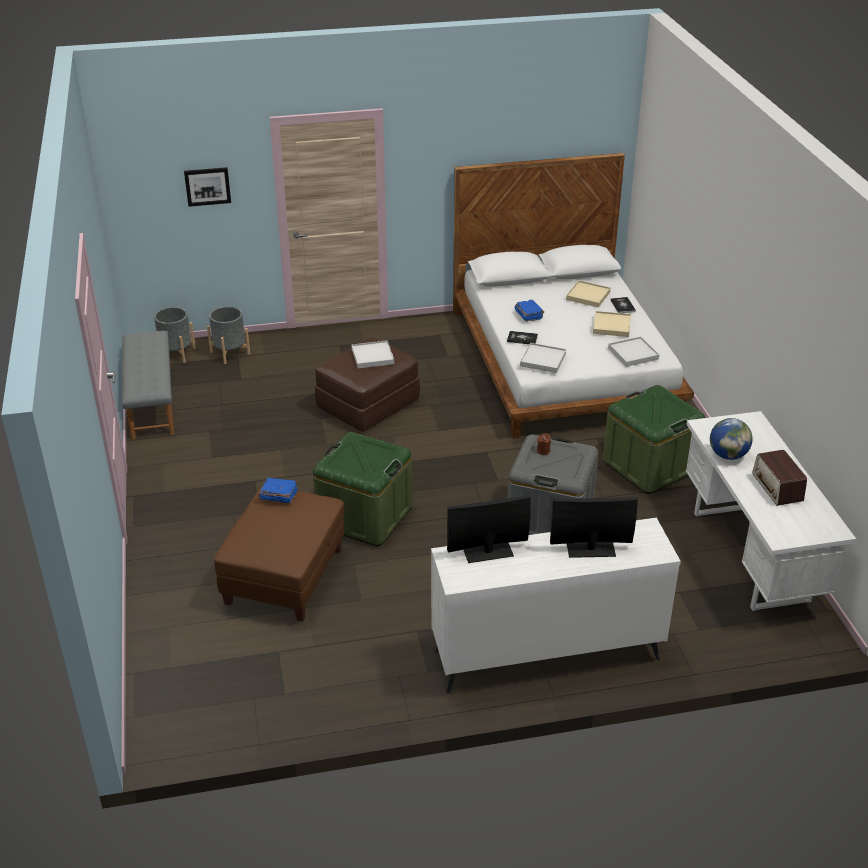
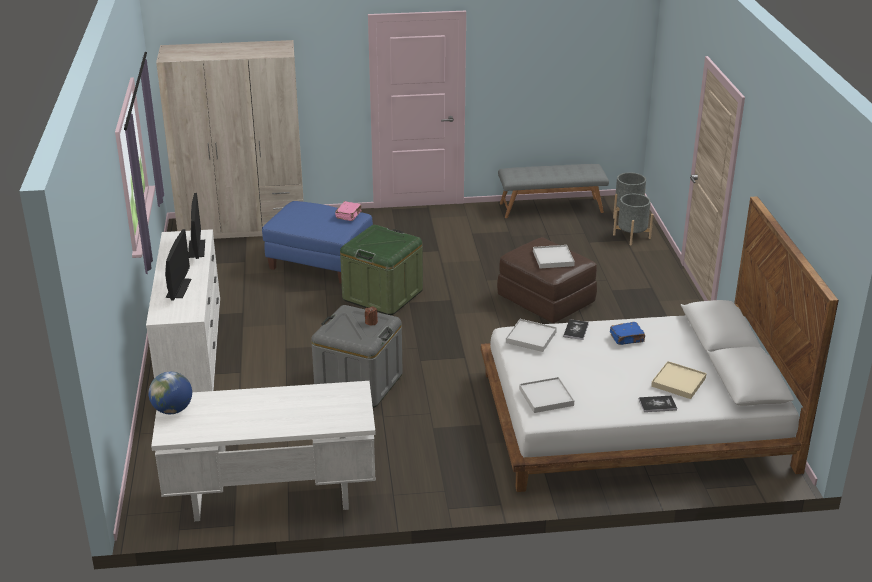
camera: 95 degrees right, 5 degrees down
(168, 671) = (243, 227): none -> beige wardrobe
(207, 186) = (679, 93): picture -> none
(278, 495) = (349, 215): blue book -> pink book
(285, 577) = (320, 263): brown ottoman -> blue ottoman
(611, 326) = (607, 390): beige tray -> none
(649, 466) = (428, 452): green storage box -> none
(728, 455) = (303, 394): globe -> globe (172, 410)
(777, 488) = (242, 414): radio -> none

